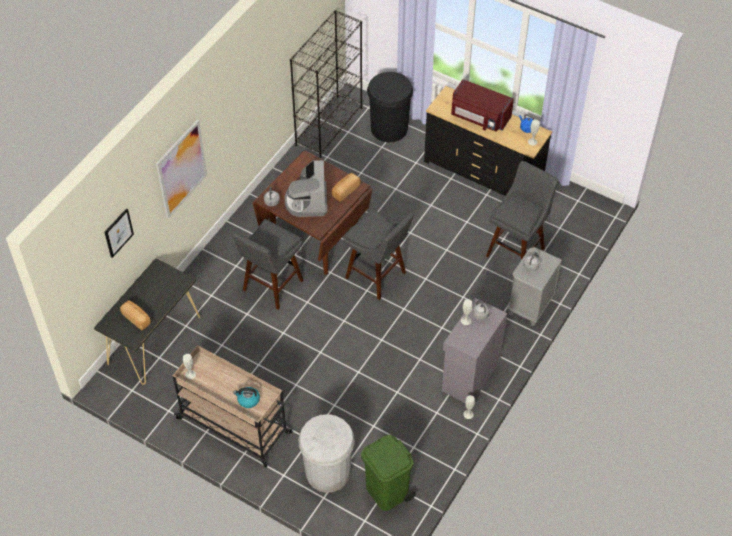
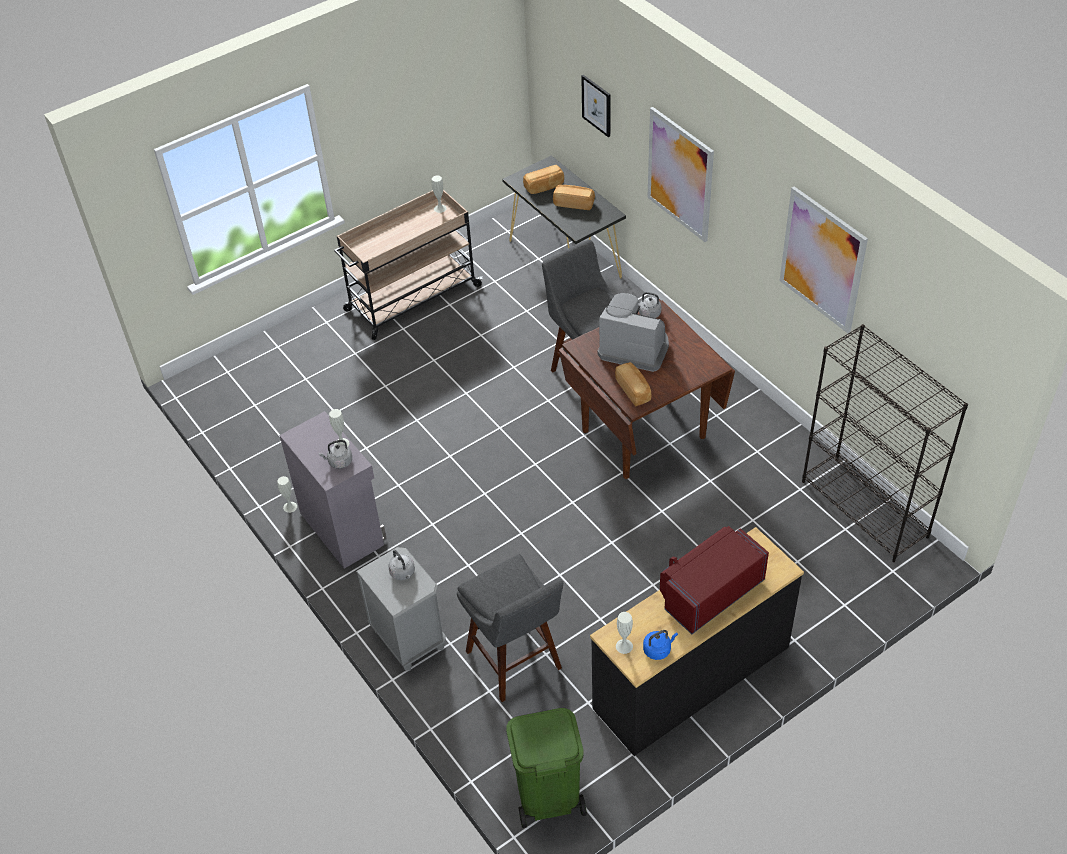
camera: 115 degrees right, 5 degrees down
(151, 293) = (574, 203): none -> bread
(248, 400) = (377, 244): kettle -> none
(262, 67) = (822, 260): none -> picture
(328, 472) = (304, 358): white trash can -> none
(378, 277) = (551, 482): grey stool -> none
(387, 492) = (245, 400): green trash can -> green trash can (547, 796)
(389, 128) = (835, 583): black trash can -> none

